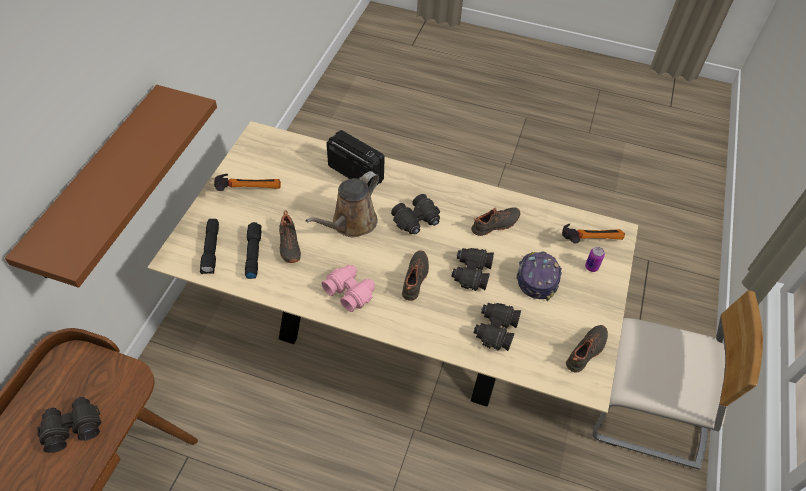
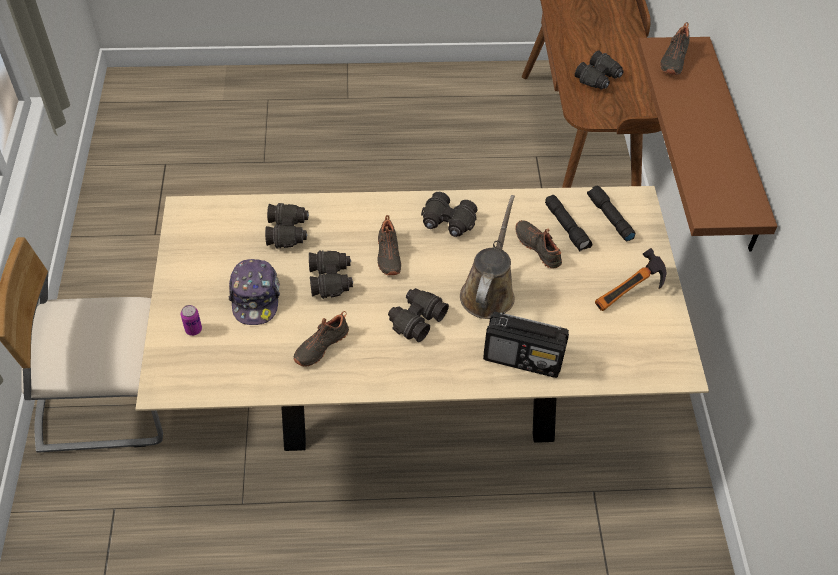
camera: 160 degrees right, 0 degrees up
(350, 291) = (448, 223): pink binoculars -> black binoculars
(587, 352) = (190, 239): black shoe -> black shoe (673, 60)
(589, 238) = (200, 366): hammer -> none

